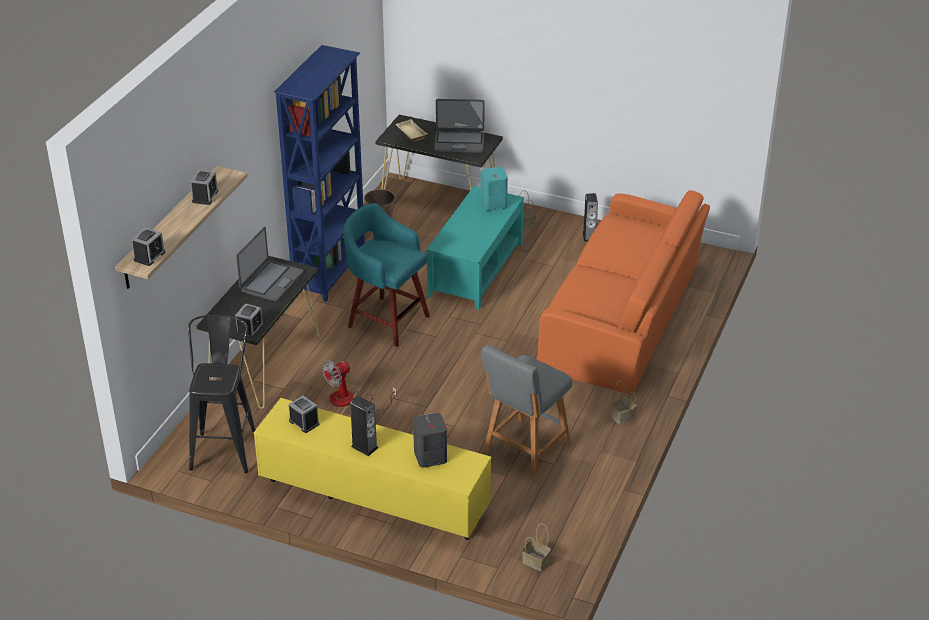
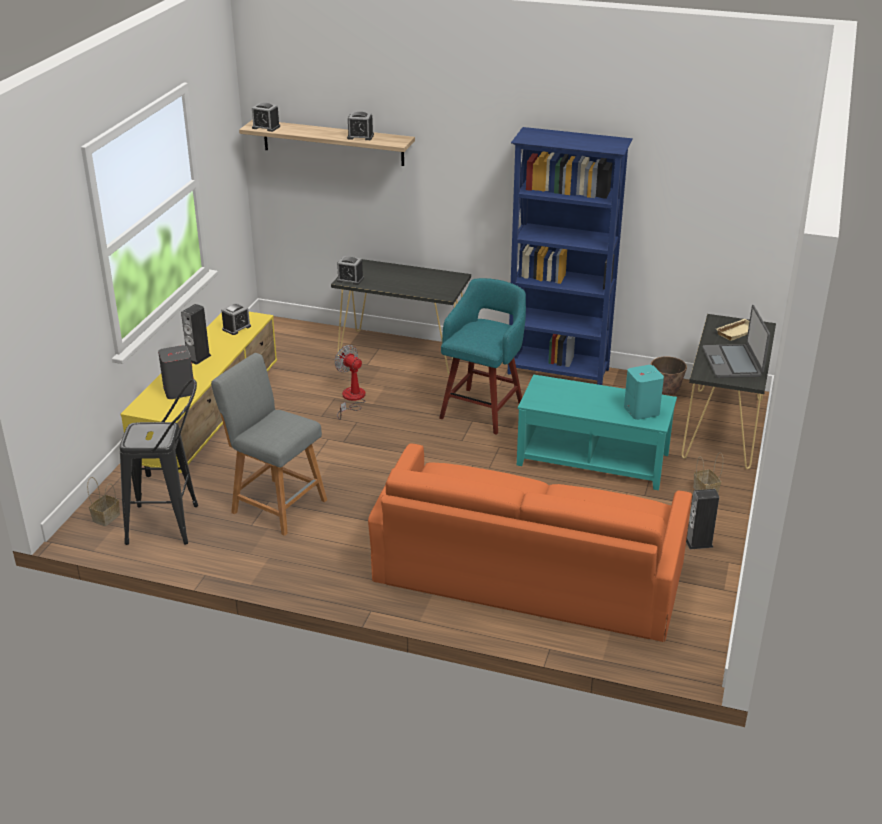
camera: 85 degrees right, 5 degrees down
(226, 447) = (285, 346): black stool -> black stool (171, 525)
(271, 282) = (425, 282): laptop -> none
(622, 417) = (329, 573): basket -> none

